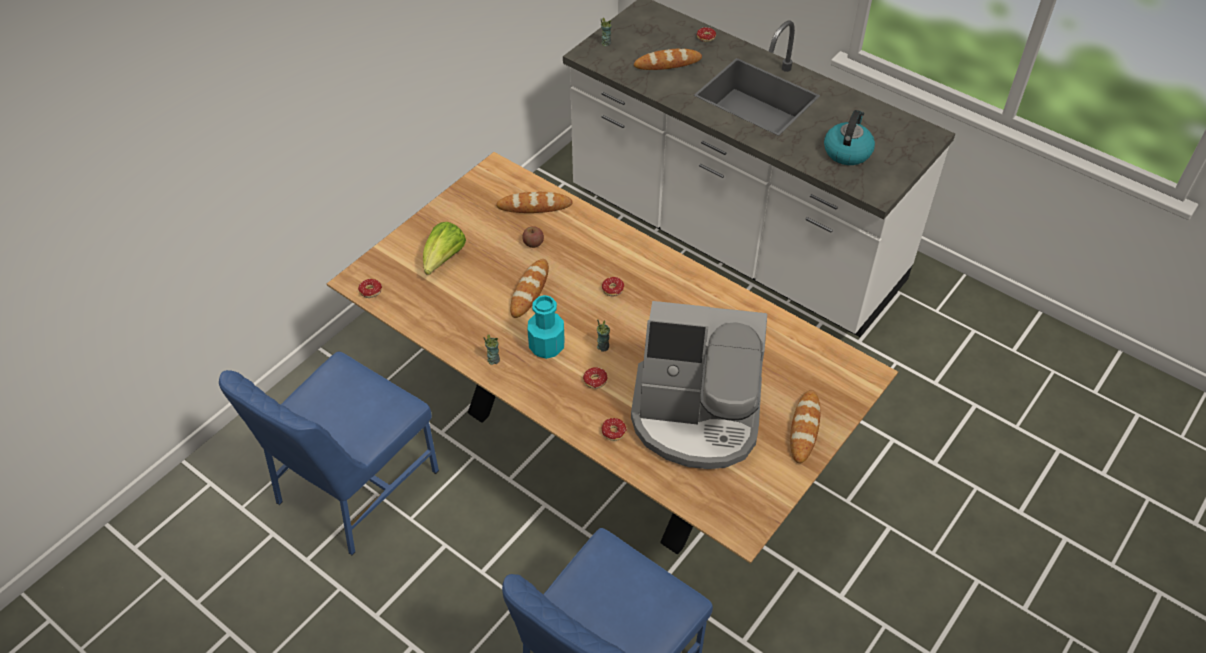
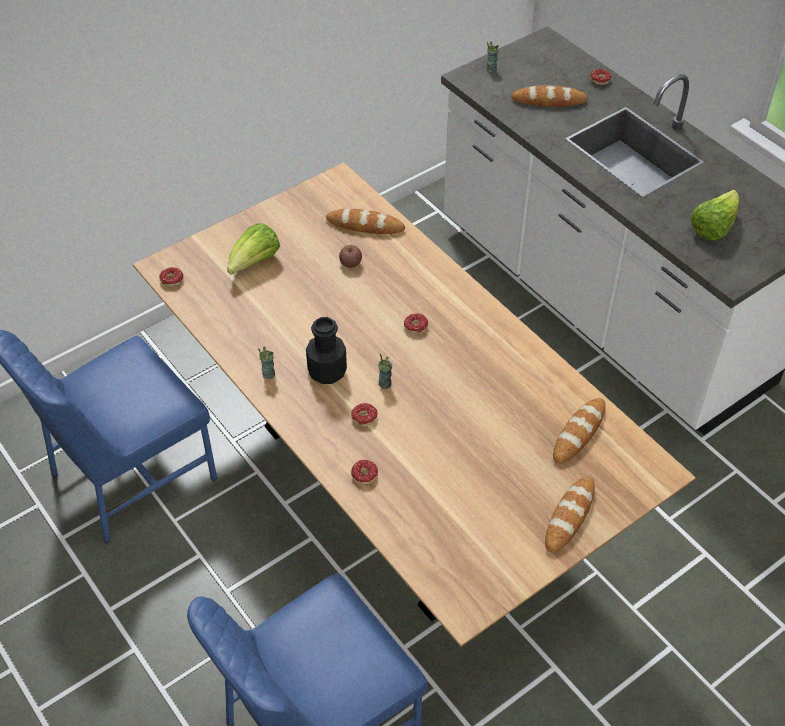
camera: 15 degrees right, 0 degrees up
(530, 290) = (330, 311): bread -> bread (579, 433)
(546, 346) = (327, 371): turquoise bottle -> black bottle
(696, 417) = (457, 478): coffee machine -> none
(847, 151) = (713, 227): kettle -> lettuce

